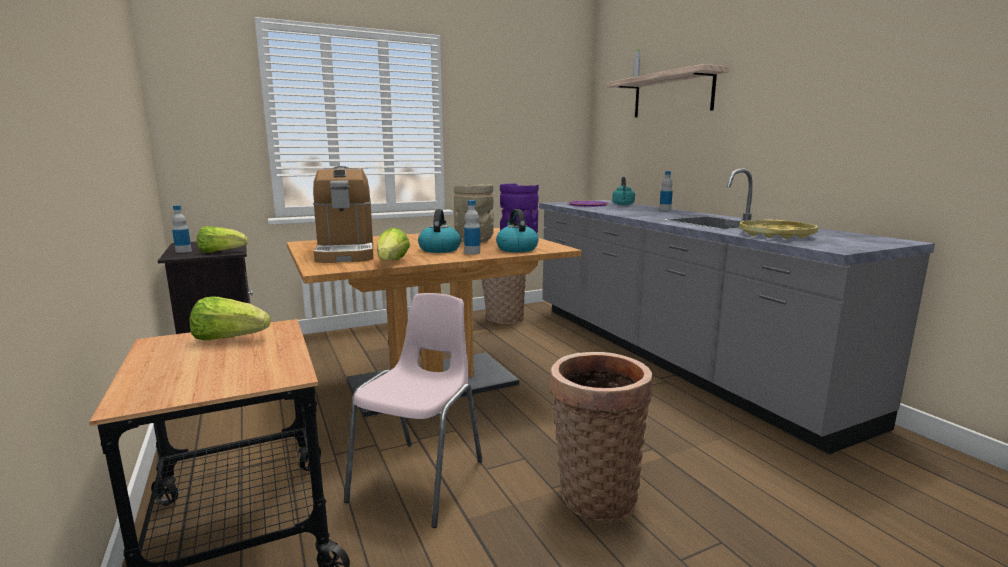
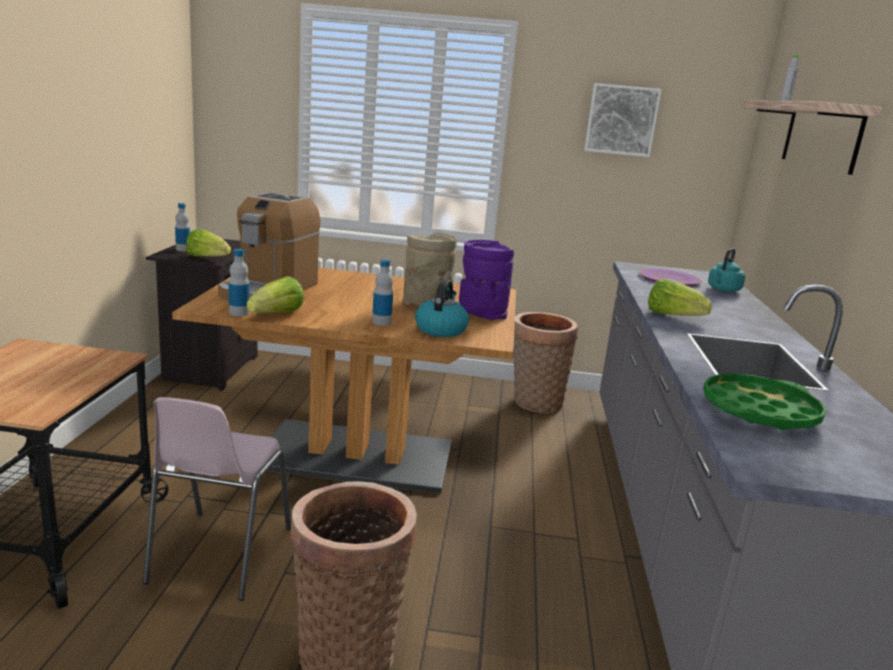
camera: 30 degrees right, 5 degrees up
(229, 338) = (67, 359): lettuce -> lettuce (673, 316)
(420, 480) = (218, 555): pink chair -> pink chair turned 135 degrees clockwise
(439, 249) = (361, 308): kettle -> none
(517, 106) = (621, 120): none -> picture
(665, 209) = (756, 314): bottle -> bottle (239, 313)
(776, 235) = (759, 411): yellow tray -> green tray

